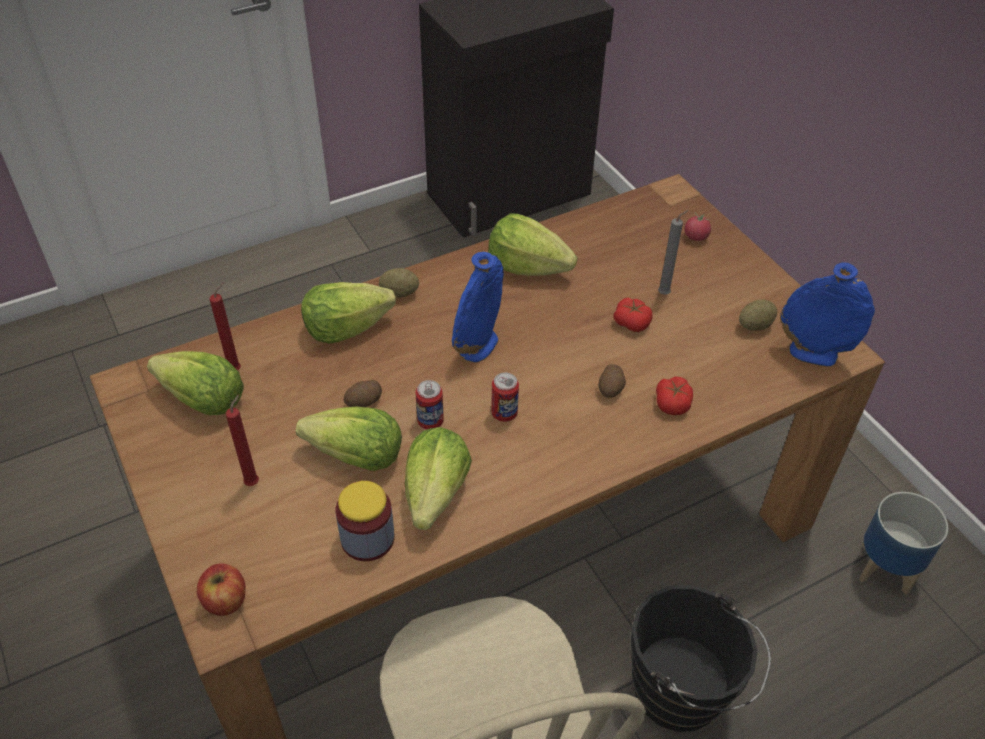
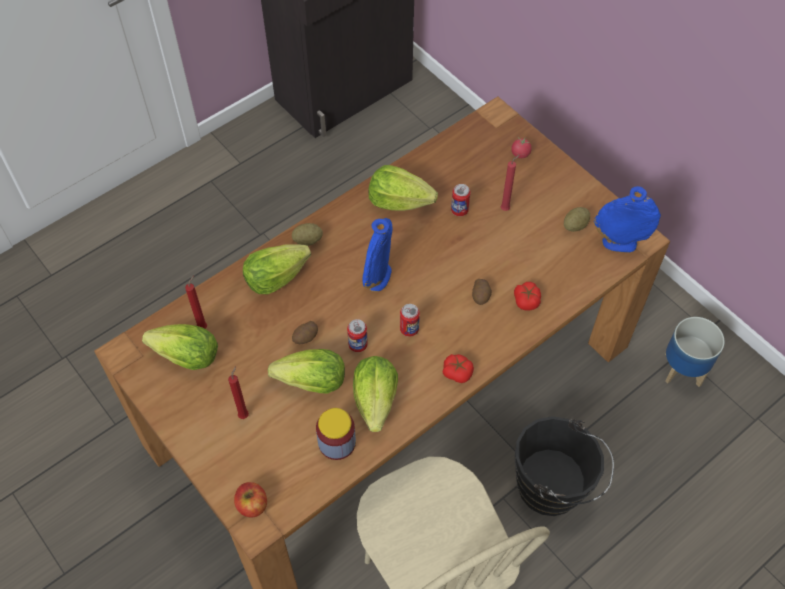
camera: 10 degrees left, 10 degrees up
(603, 287) = (459, 210): none -> can
(631, 322) = (486, 238): tomato -> tomato (457, 372)
(665, 293) = (506, 208): grey candle -> red candle

